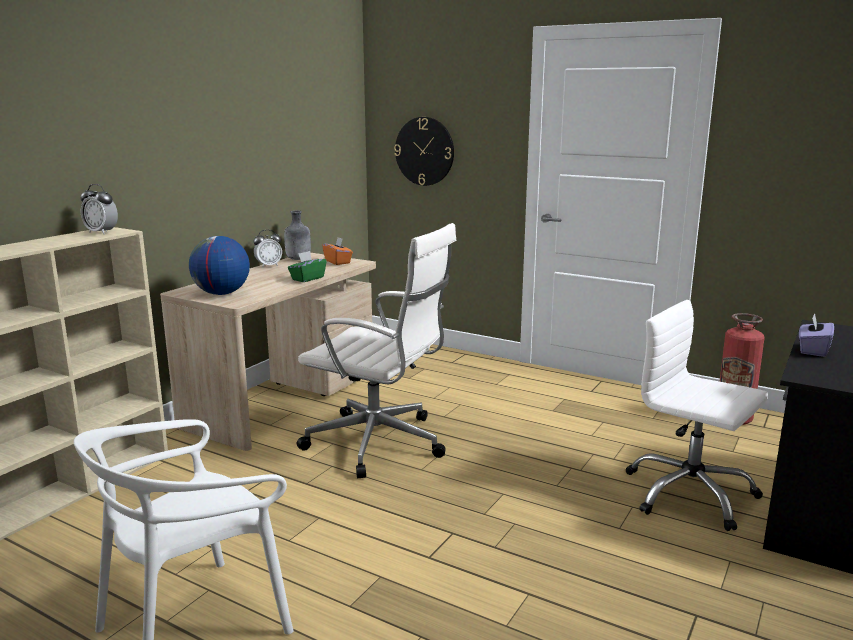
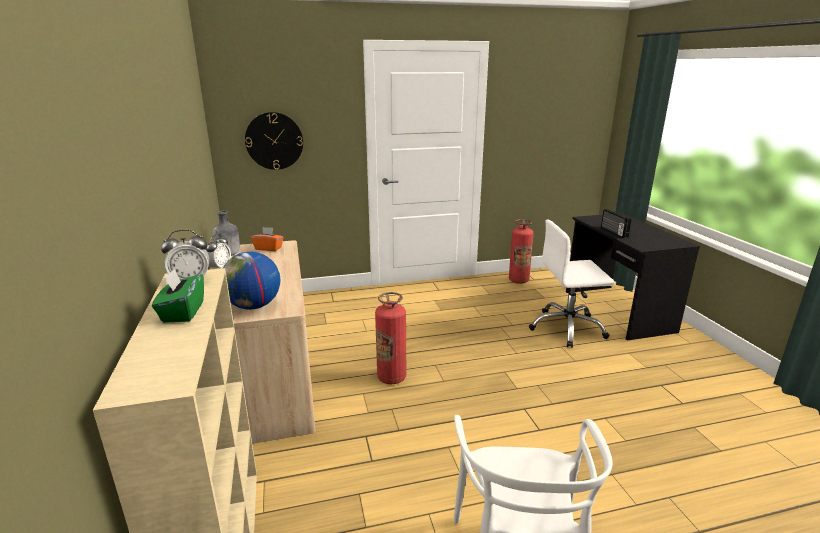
camera: 45 degrees left, 5 degrees up
(307, 278) = (286, 269): green tissue box -> green tissue box (182, 312)
(379, 444) = (391, 377): white office chair -> fire extinguisher
(813, 350) = (613, 232): purple tissue box -> radio

